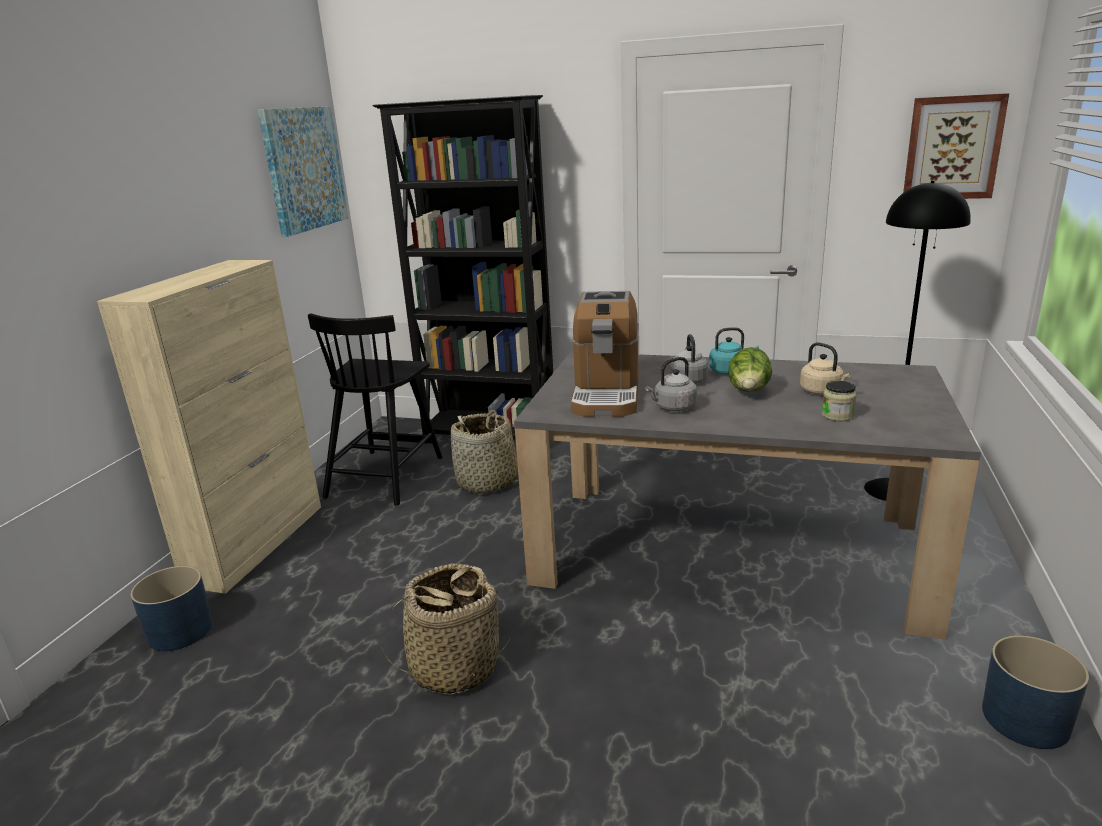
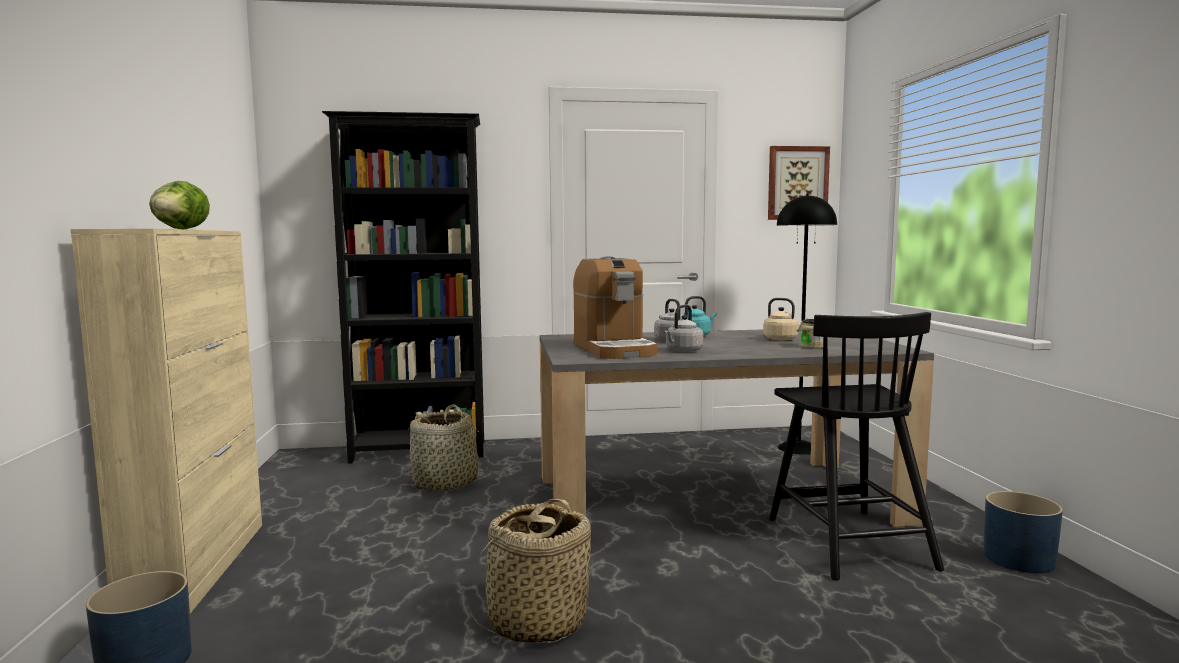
camera: 25 degrees left, 15 degrees down
(304, 169) = (234, 168): picture -> none
(385, 476) = (323, 492): black chair -> black chair (847, 541)
(749, 392) = (729, 342): lettuce -> lettuce (180, 229)

